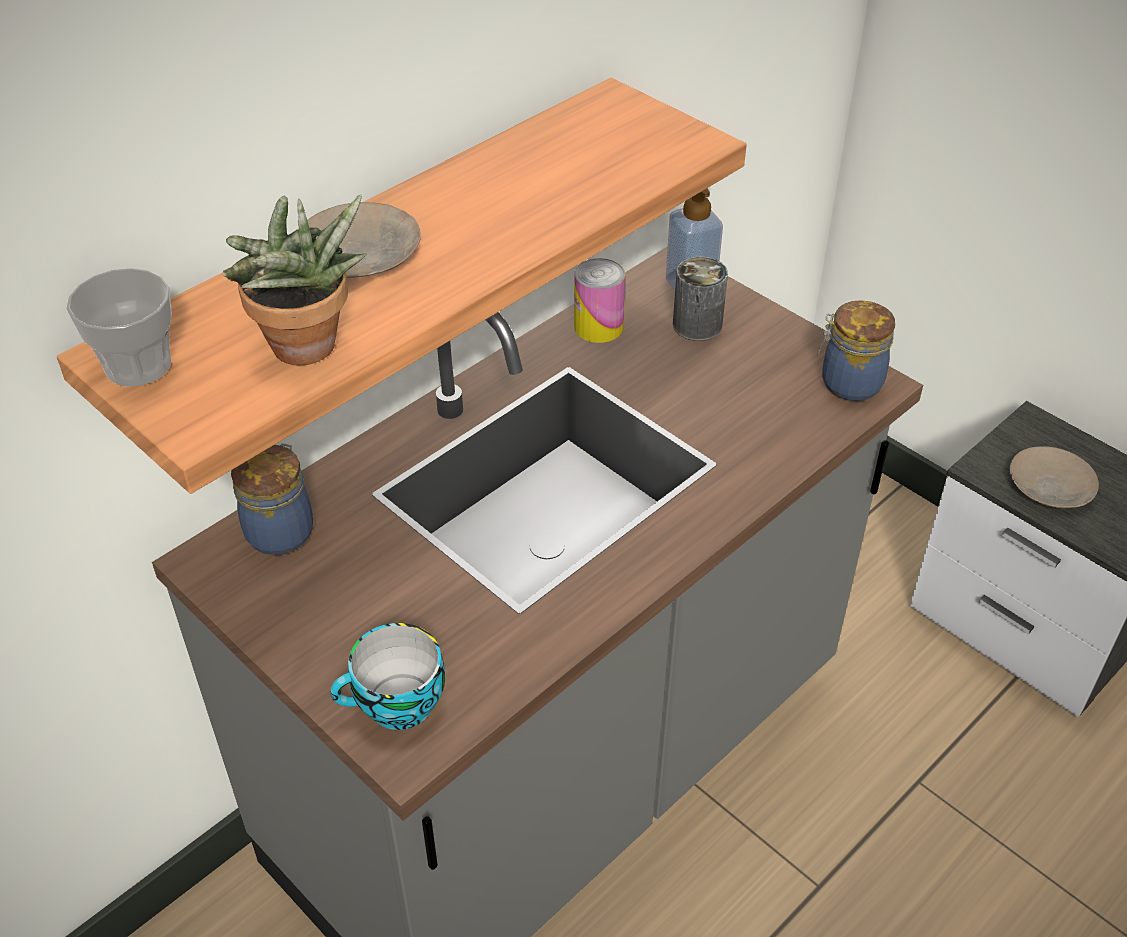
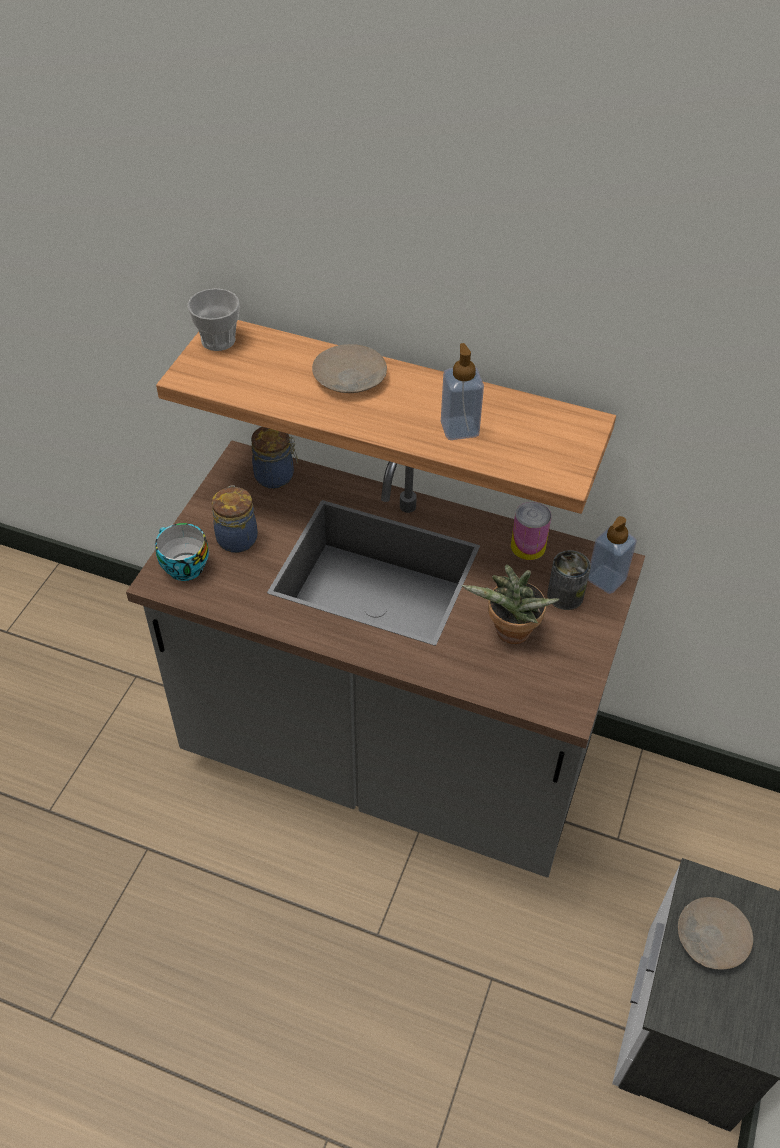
camera: 65 degrees right, 5 degrees up
(308, 352) = (258, 390): potted plant -> potted plant (509, 634)
(549, 192) = (459, 428): none -> soap dispenser
(848, 383) = (559, 694): jar -> jar (237, 537)

